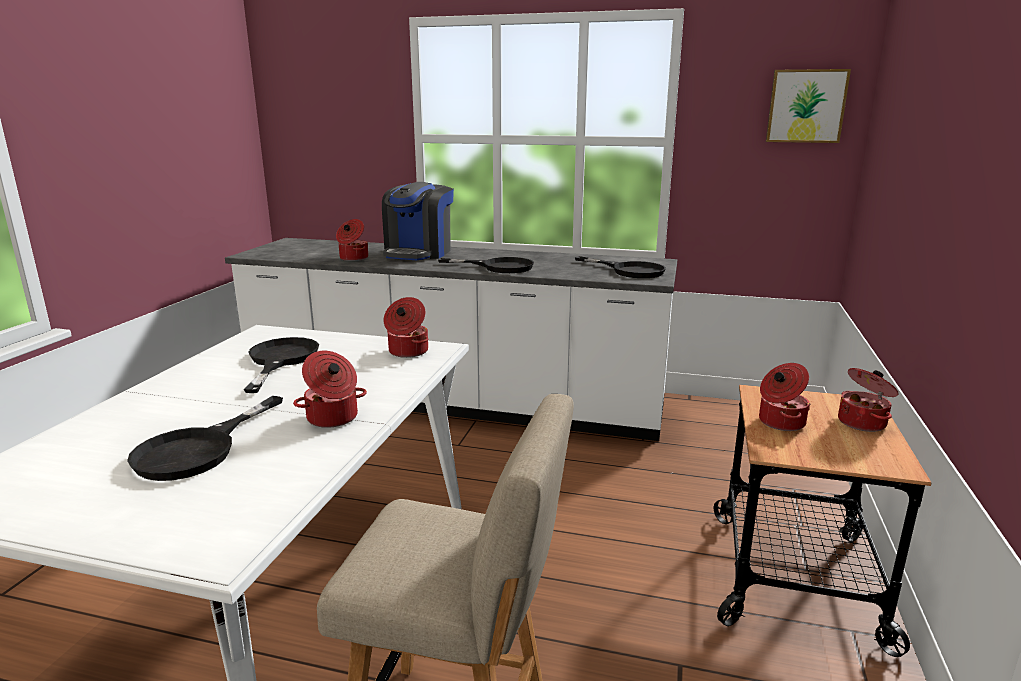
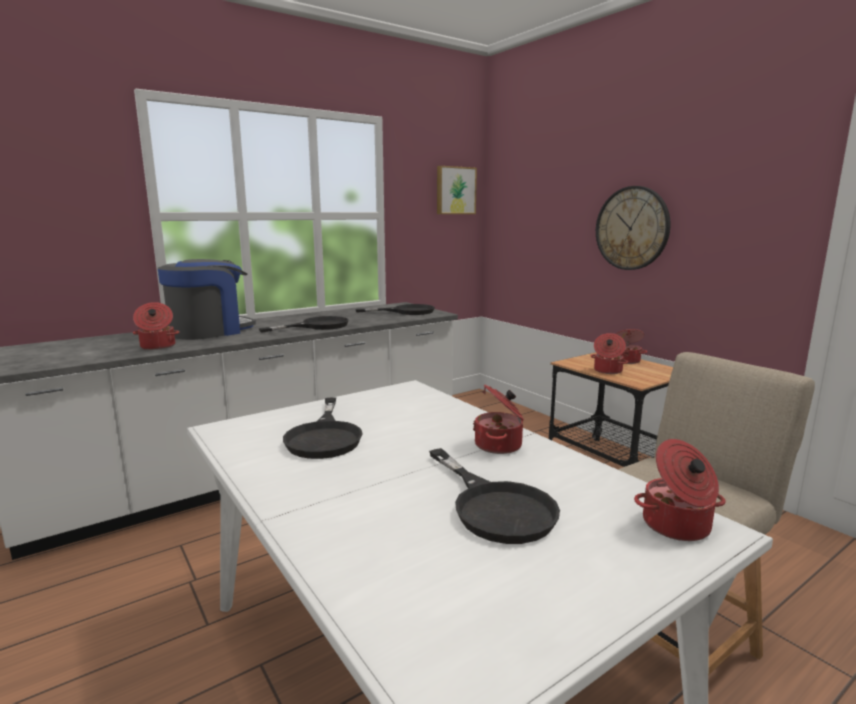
camera: 50 degrees left, 5 degrees down
(280, 360) = (325, 436): black frying pan -> black frying pan turned 135 degrees counterclockwise
(407, 352) = (399, 396): cooking pot -> cooking pot (677, 526)
(418, 253) = (209, 331): coffee machine -> coffee machine turned 105 degrees counterclockwise
(954, 192) = (632, 228): none -> wall clock

